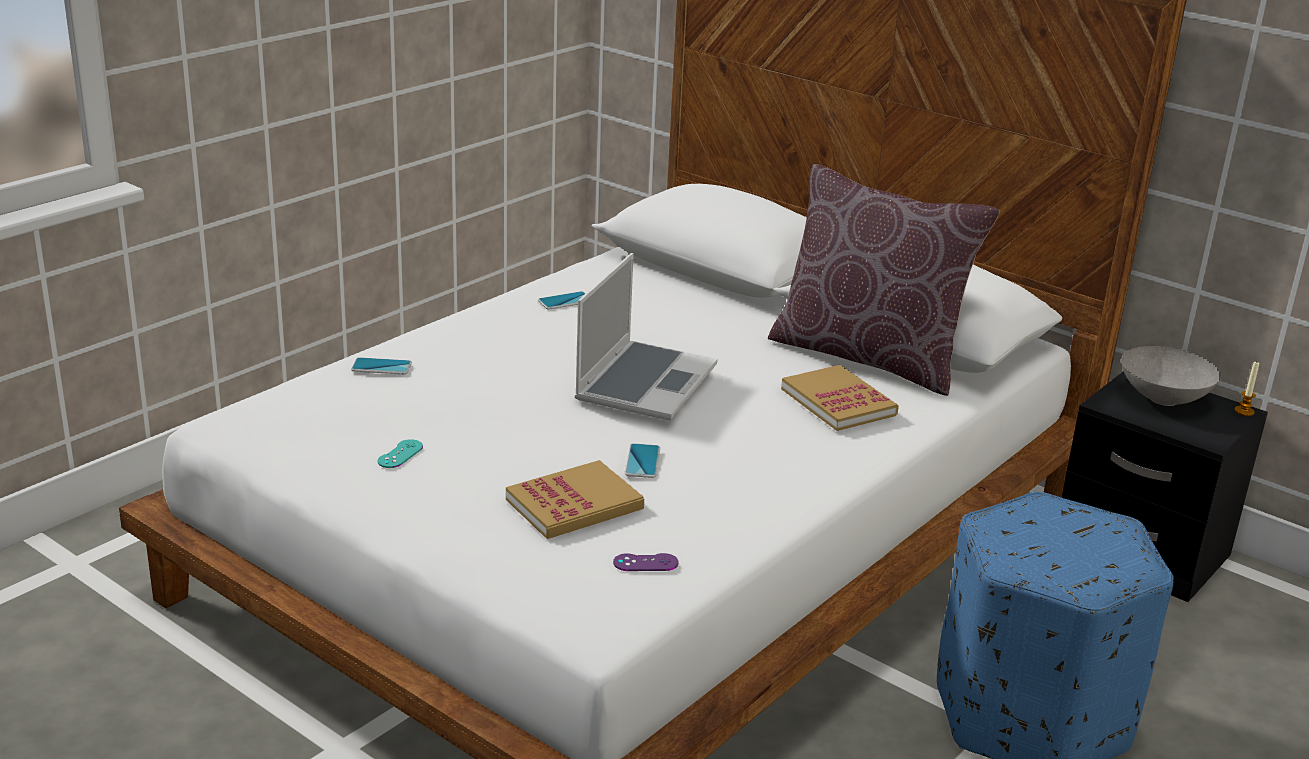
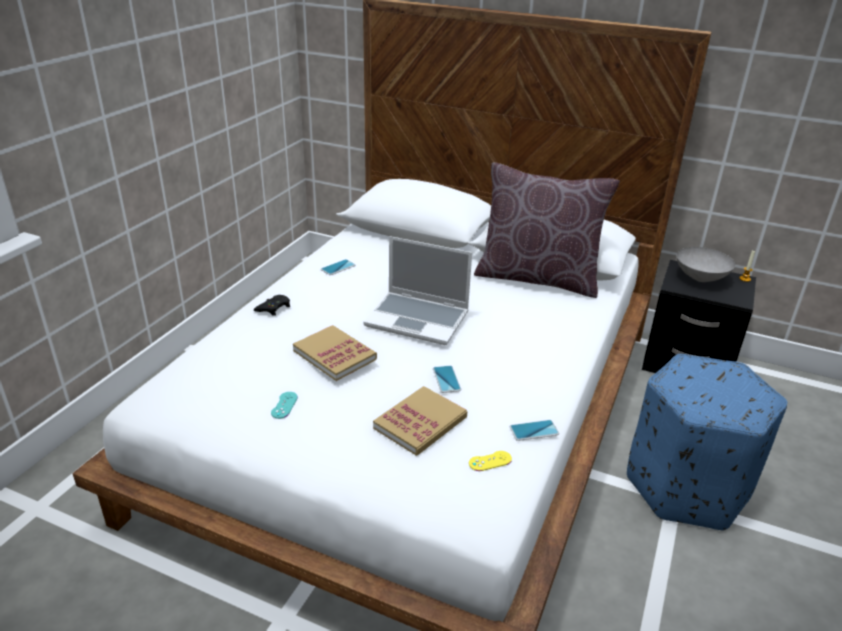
camera: 15 degrees left, 5 degrees up
(381, 367) = (241, 337): phone -> phone (534, 431)
(444, 339) = (274, 308): none -> black game controller
(645, 382) = (418, 319): laptop -> laptop turned 105 degrees clockwise
(645, 563) = (490, 461): purple game controller -> yellow game controller
(838, 402) = (539, 313): book -> book (334, 355)

